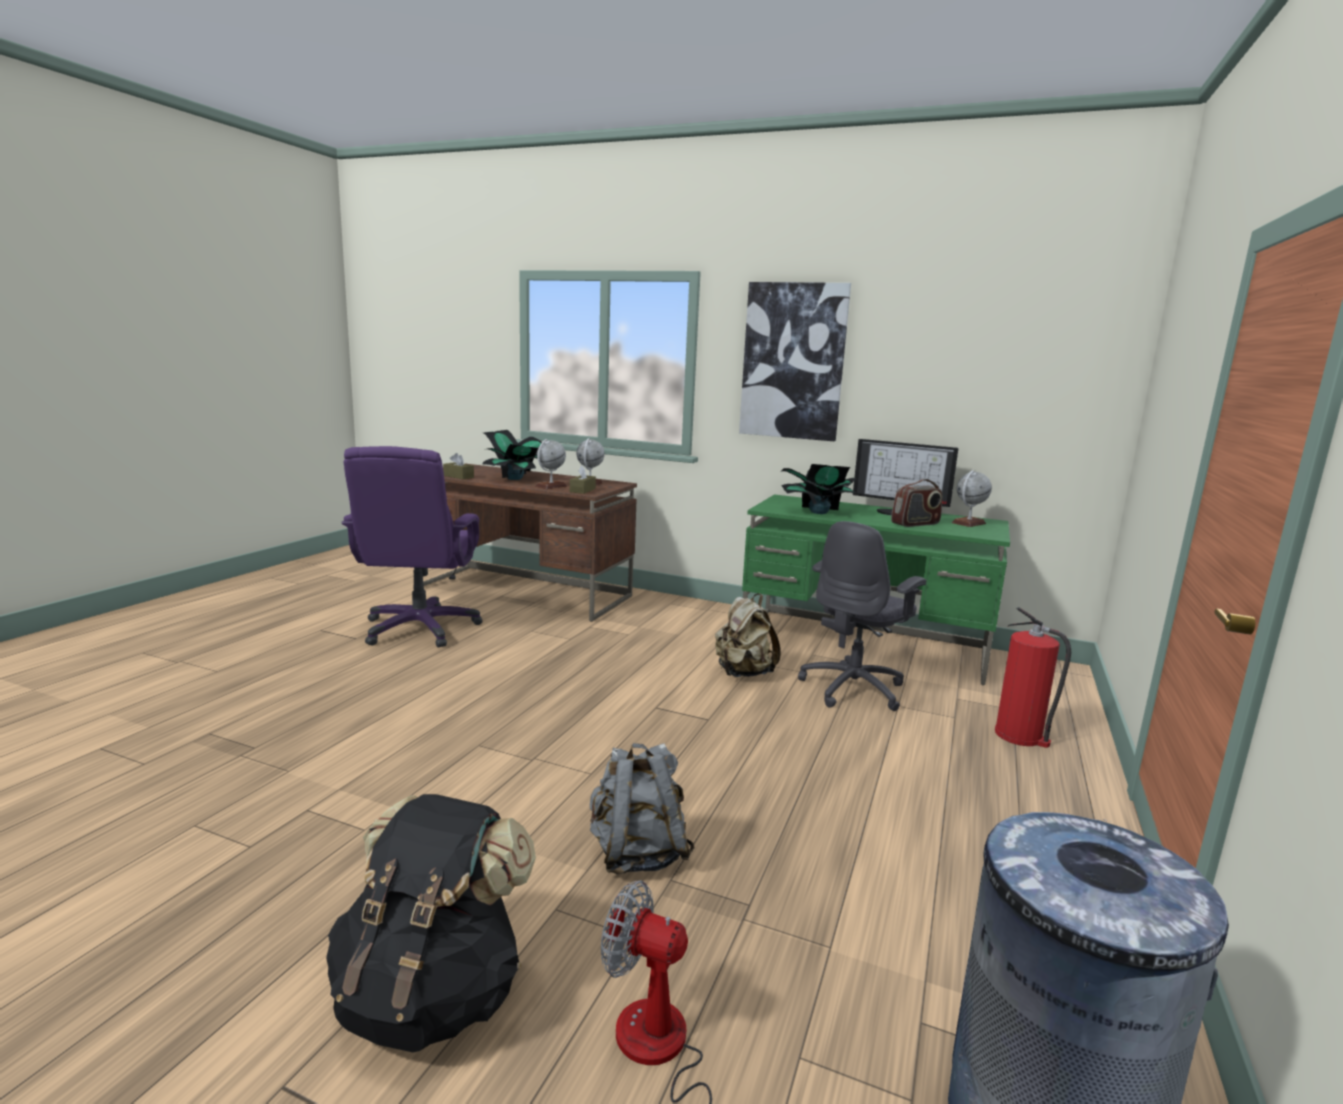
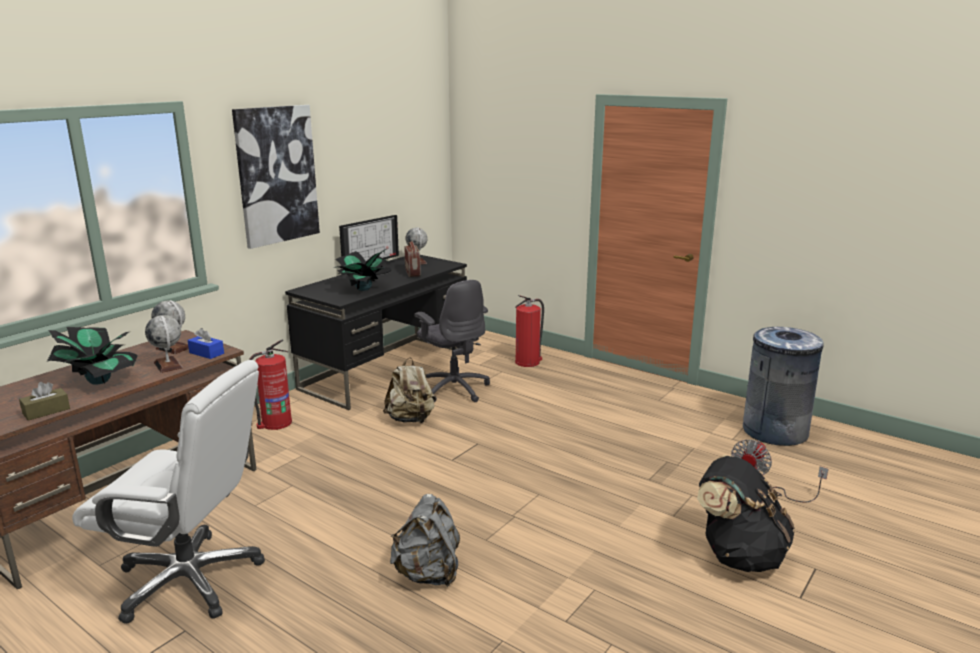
camera: 75 degrees left, 5 degrees up
(420, 628) = (190, 579): purple office chair -> white office chair
(582, 490) = (206, 353): brown tissue box -> blue tissue box
(637, 854) = (626, 486): grey backpack -> grey backpack (428, 574)
(687, 615) = (275, 423): none -> fire extinguisher
(864, 645) = (387, 370): green desk -> black desk

